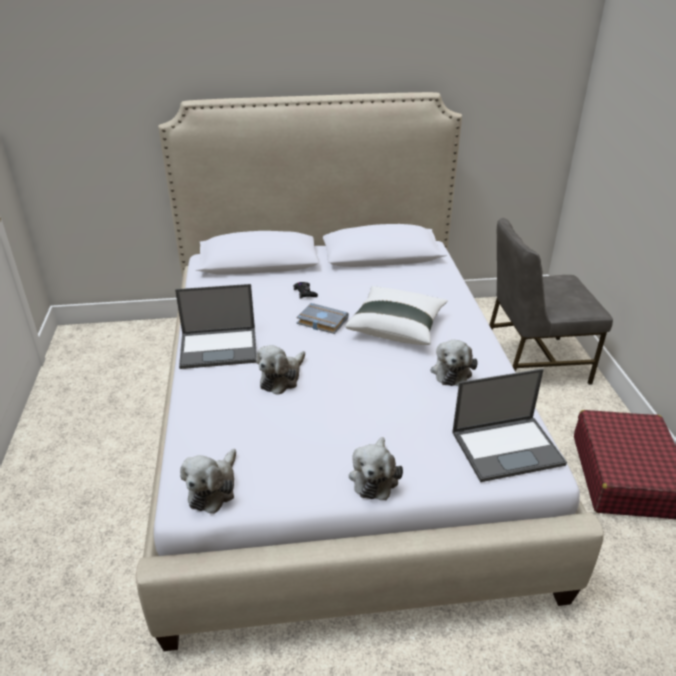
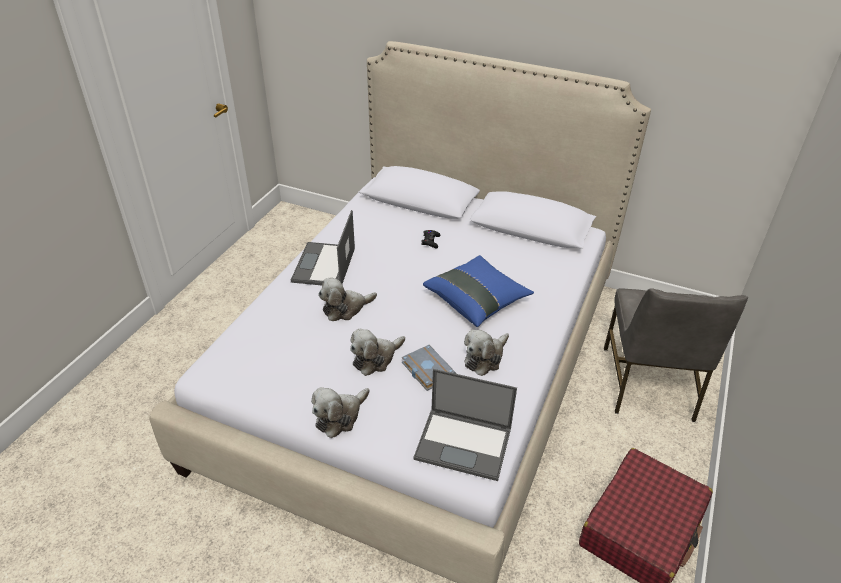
camera: 30 degrees right, 5 degrees up
(213, 488) = (227, 373): plush toy -> plush toy (375, 358)
(220, 348) = (324, 265): laptop -> laptop turned 75 degrees clockwise
(321, 322) = (418, 272): grey book -> grey book (426, 370)
(397, 328) = (477, 301): white pillow -> blue pillow
(532, 363) = (649, 384): grey chair -> grey chair turned 105 degrees counterclockwise

